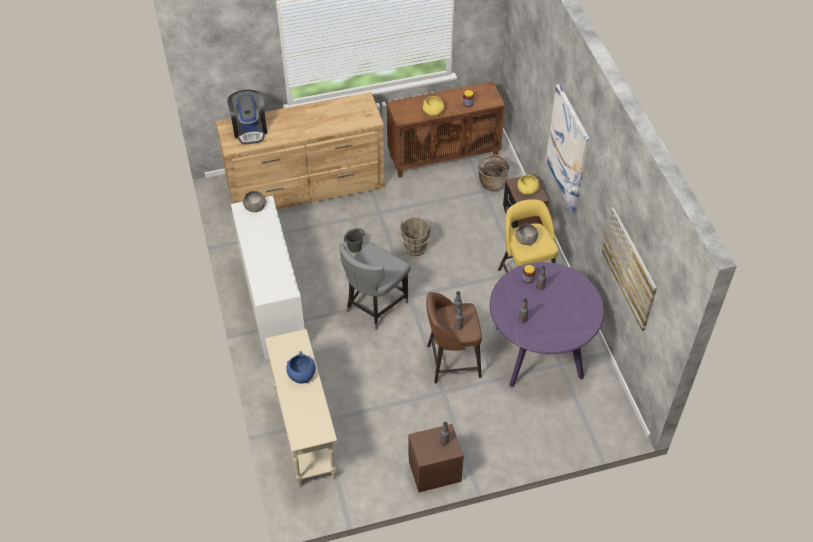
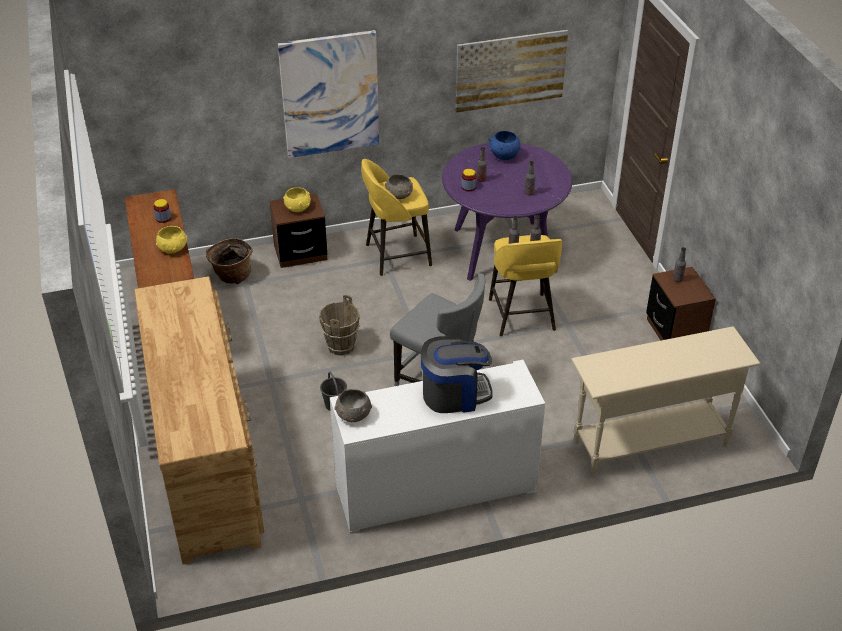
camera: 90 degrees left, 10 degrees down
(250, 129) = (191, 418): coffee machine -> coffee machine (454, 394)
(301, 376) = (648, 358): blue bowl -> blue bowl (504, 157)
(451, 361) = (522, 316): brown stool -> yellow stool

